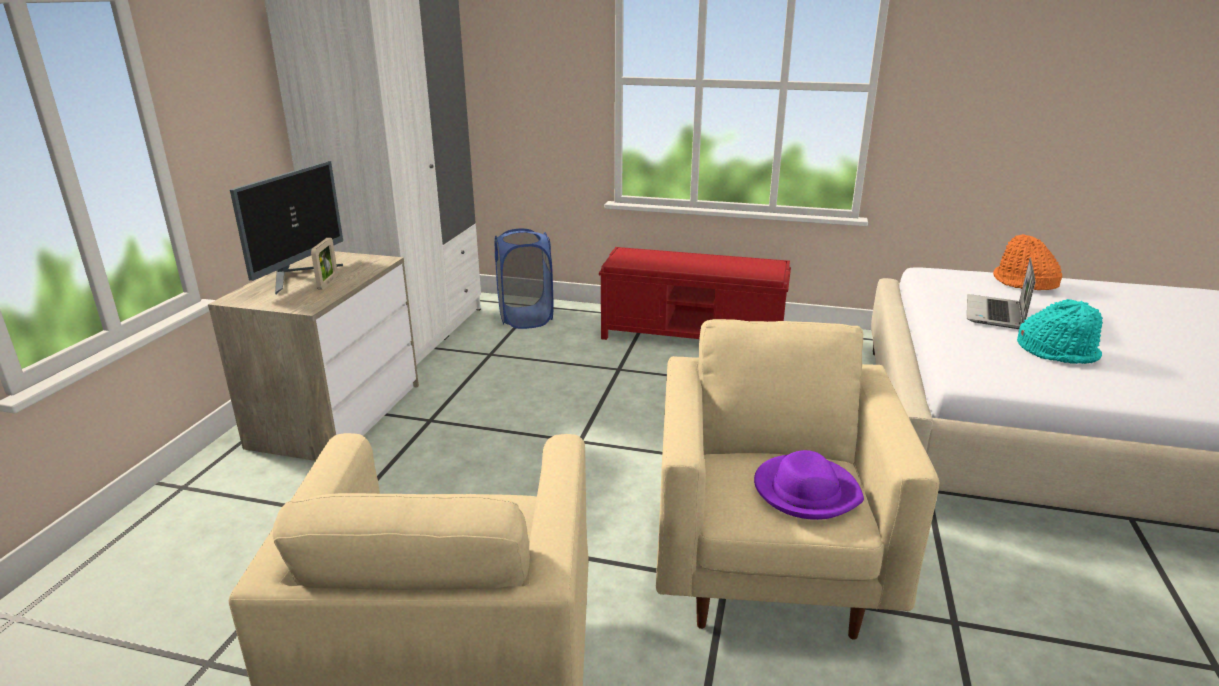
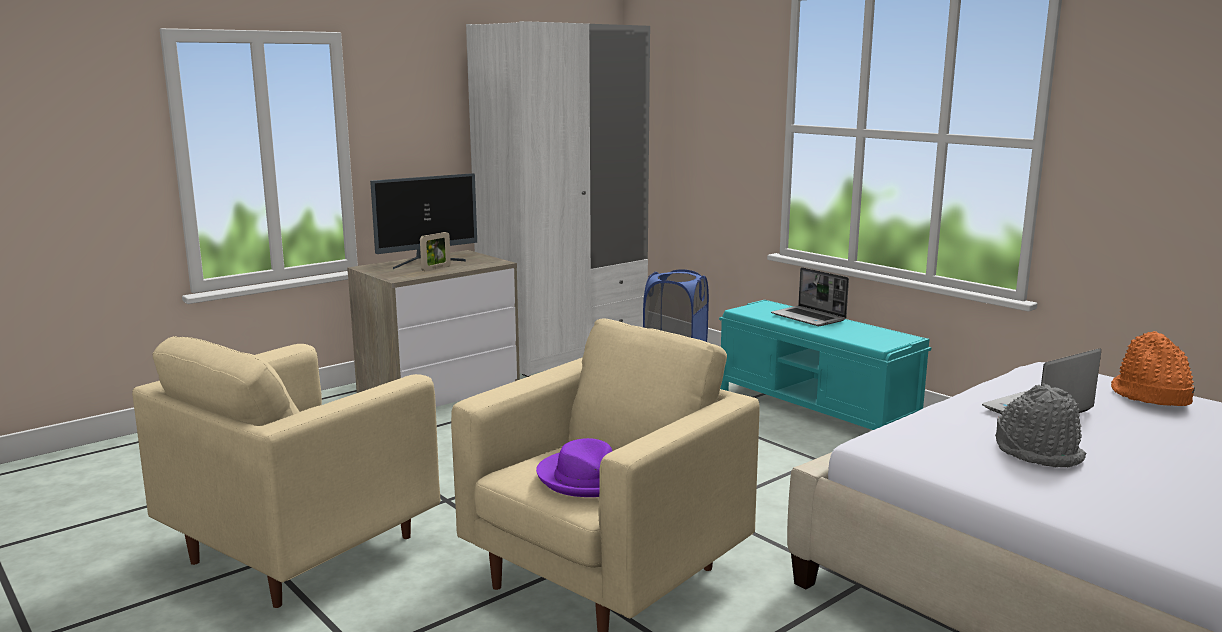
camera: 35 degrees right, 10 degrees down
(681, 259) = (809, 318): none -> laptop
(693, 336) = (816, 408): red bench -> turquoise bench
(1057, 352) = (1039, 452): turquoise hat -> grey hat

